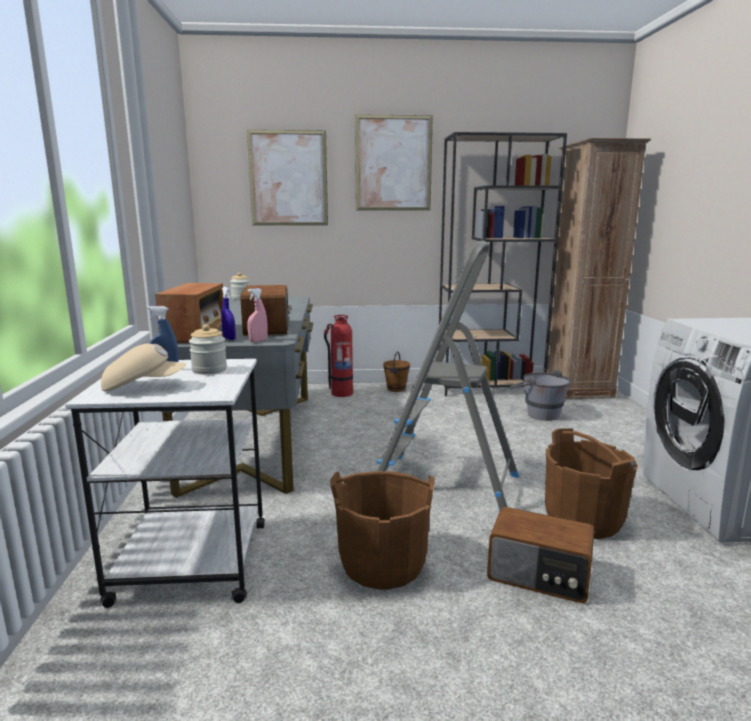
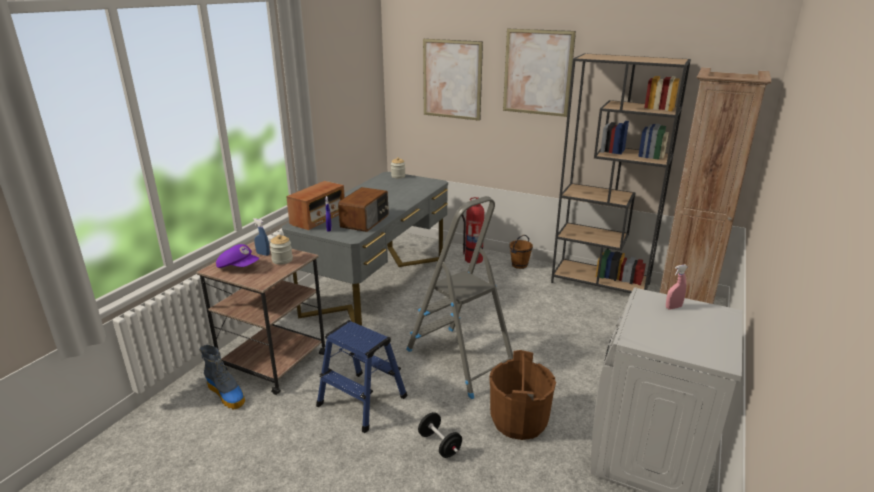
camera: 30 degrees right, 10 degrees up
(144, 386) = (239, 267): beige cap -> purple cap
(148, 635) = (226, 394): none -> boot
(192, 560) = (274, 361): white cart -> brown cart
(258, 341) = (341, 236): pink spray bottle -> pink spray bottle (673, 307)
(382, 563) = (362, 401): brown bucket -> blue step ladder
(537, 413) = (608, 321): grey bucket -> none
(539, 576) = (439, 444): radio -> black dumbbell

